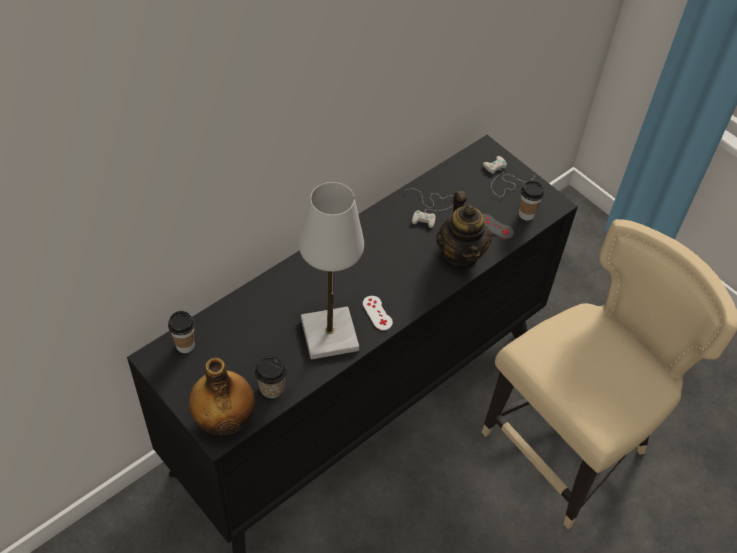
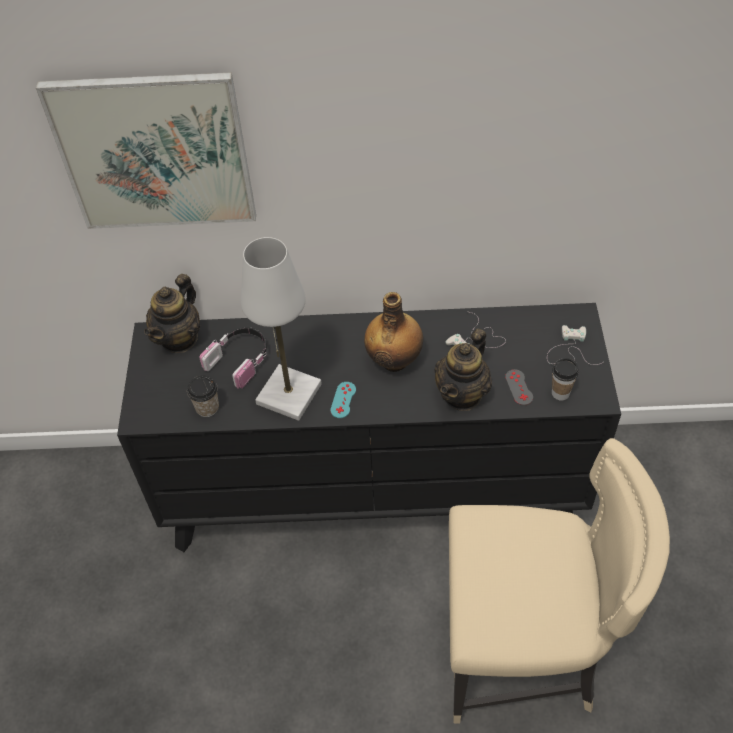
camera: 45 degrees right, 0 degrees up
(149, 160) = (155, 152): none -> picture
(185, 345) = (179, 338): cup -> teapot
(225, 420) = (153, 410): bottle -> bottle (394, 360)
(259, 332) = (240, 360): none -> headphones
(377, 313) = (343, 400): white game controller -> turquoise game controller

